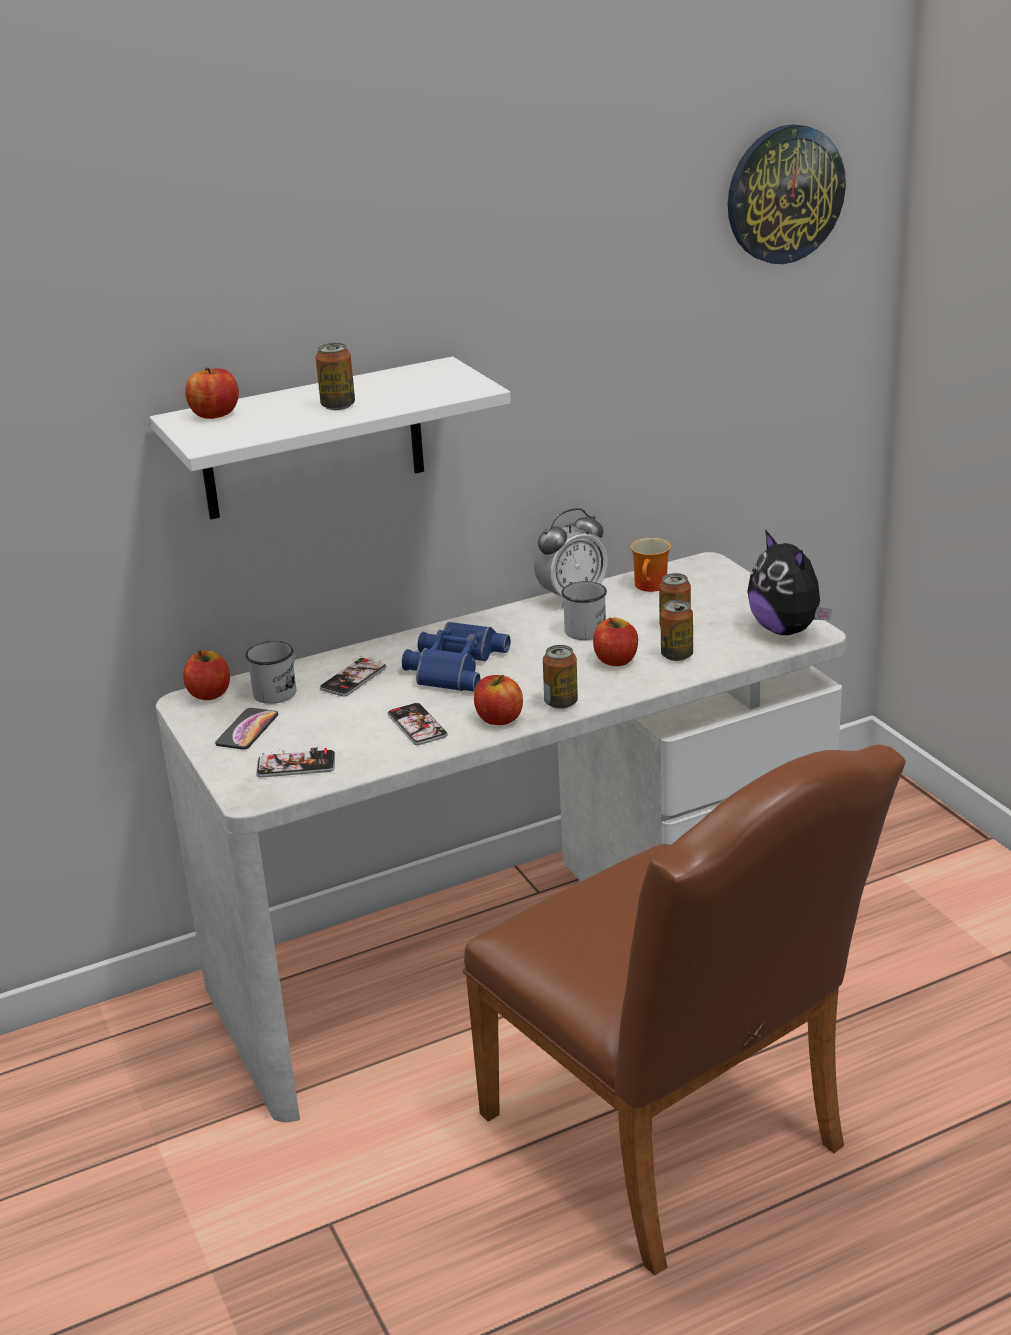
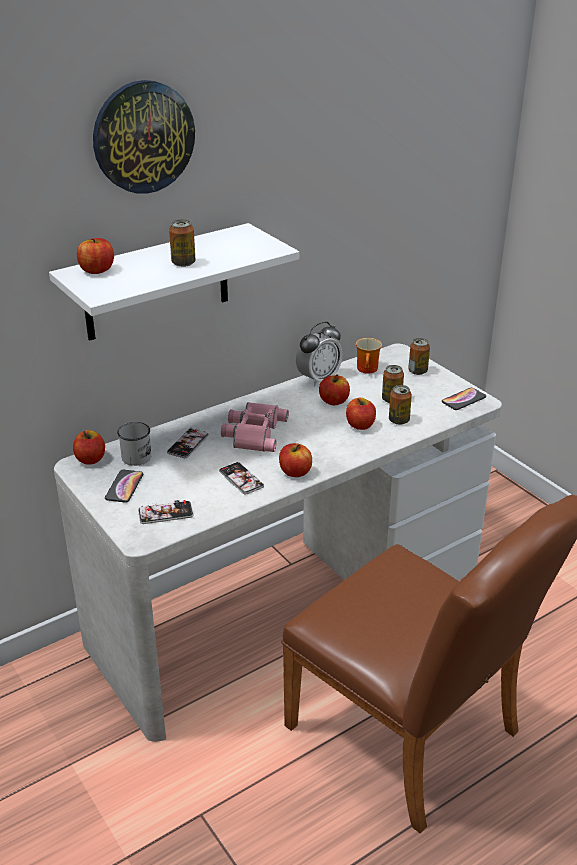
camera: 10 degrees left, 5 degrees up
(453, 665) = (253, 432): blue binoculars -> pink binoculars
(561, 702) = (333, 458): can -> can (417, 371)
(586, 628) = (334, 401): white mug -> apple
(784, 194) = (453, 110): wall clock -> wall clock (143, 137)
(787, 630) = (463, 399): plush toy -> phone

